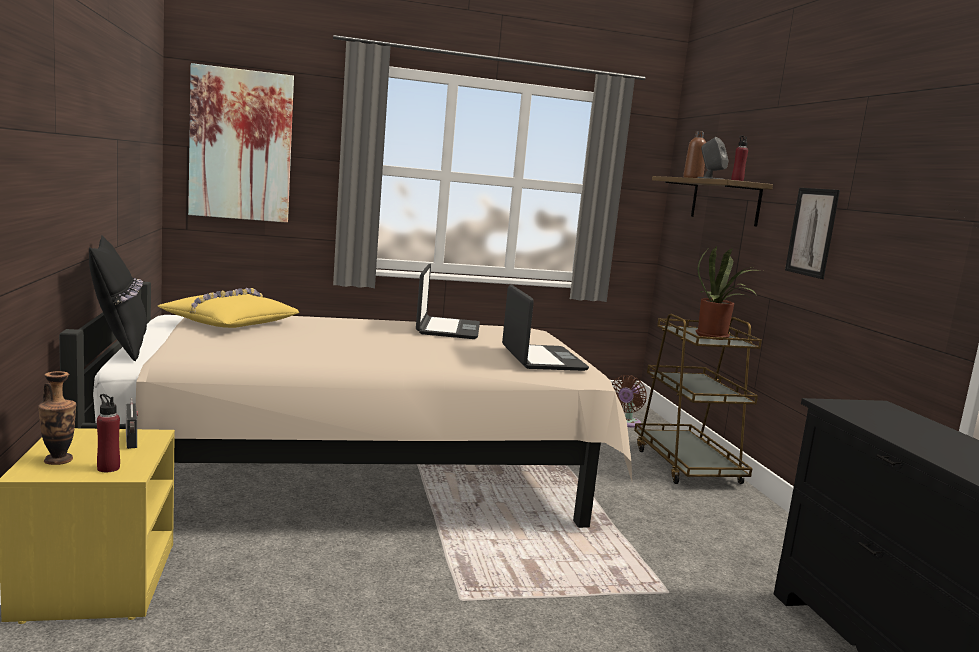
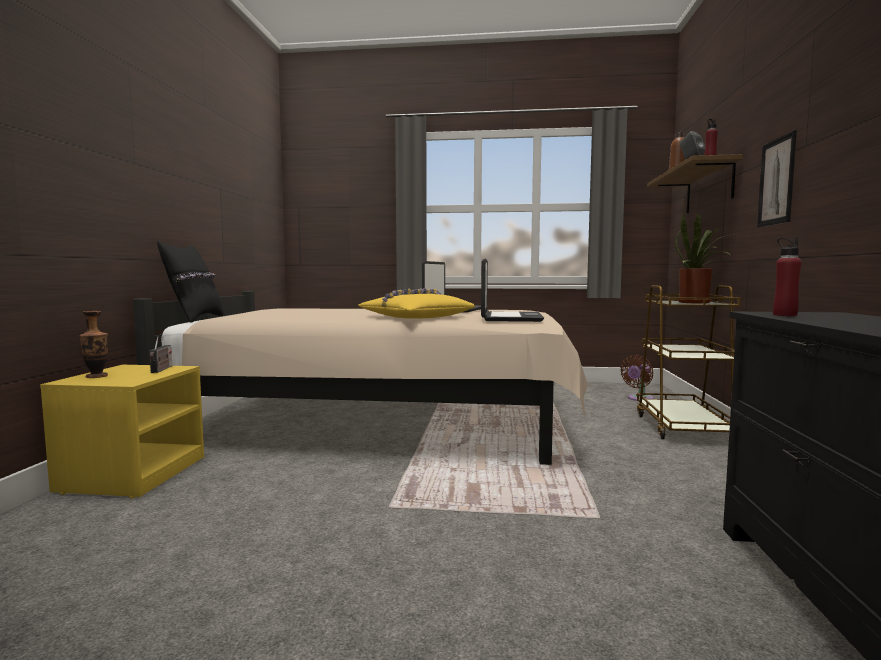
camera: 20 degrees right, 5 degrees down
(108, 468) = (120, 380): red bottle -> red bottle (784, 315)
(229, 322) = (290, 309): yellow pillow -> yellow pillow (416, 317)
(241, 145) = (331, 202): picture -> none

